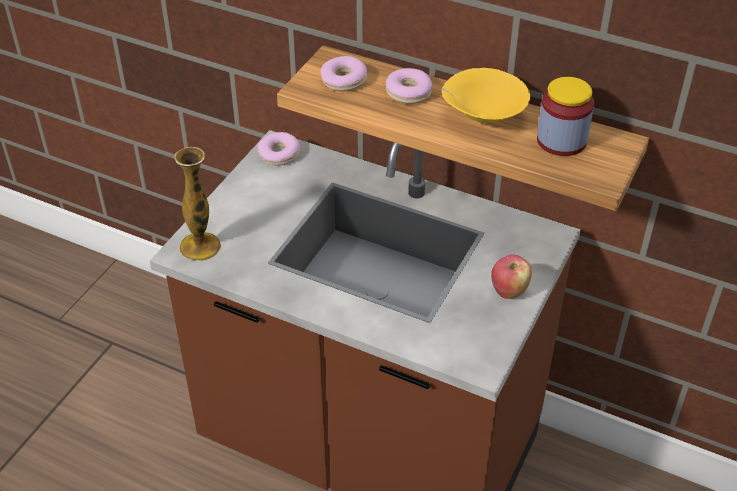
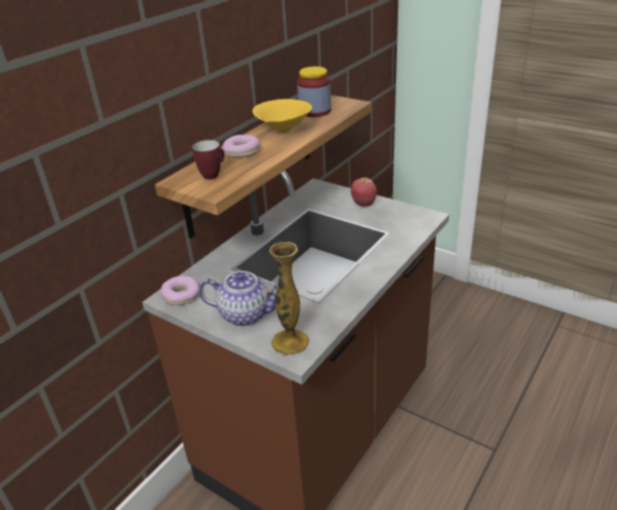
camera: 80 degrees left, 10 degrees down
(247, 207) = (246, 314): none -> teapot
(343, 80) = (213, 175): donut -> mug

